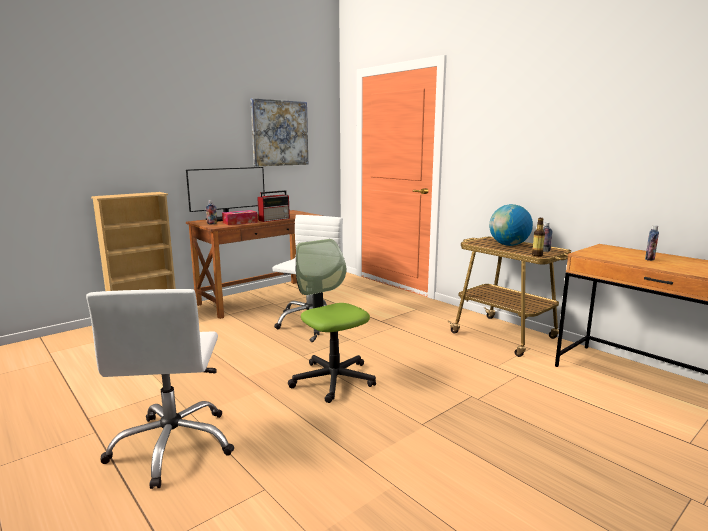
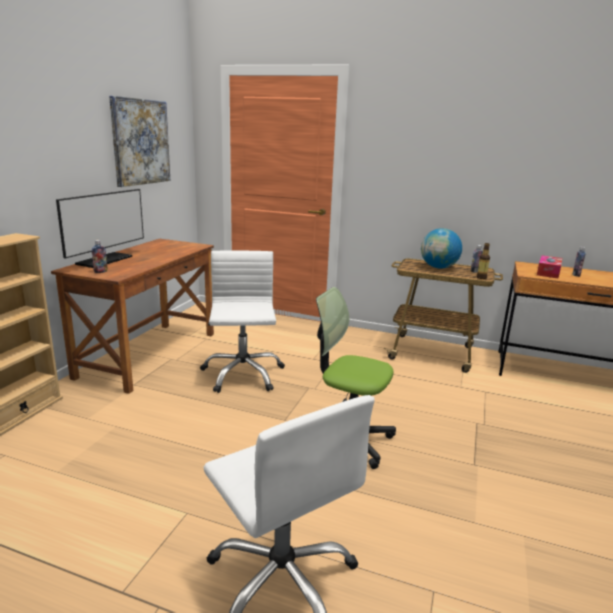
camera: 30 degrees left, 5 degrees up
(240, 222) = (135, 266): tissue box -> tissue box (548, 272)
(275, 219) = (169, 256): radio -> none

